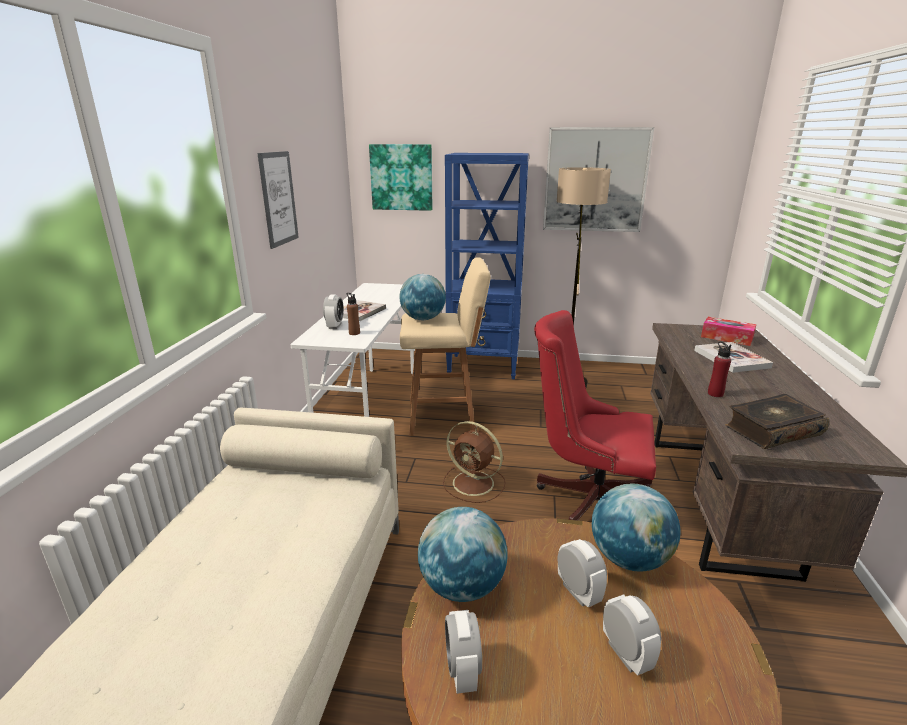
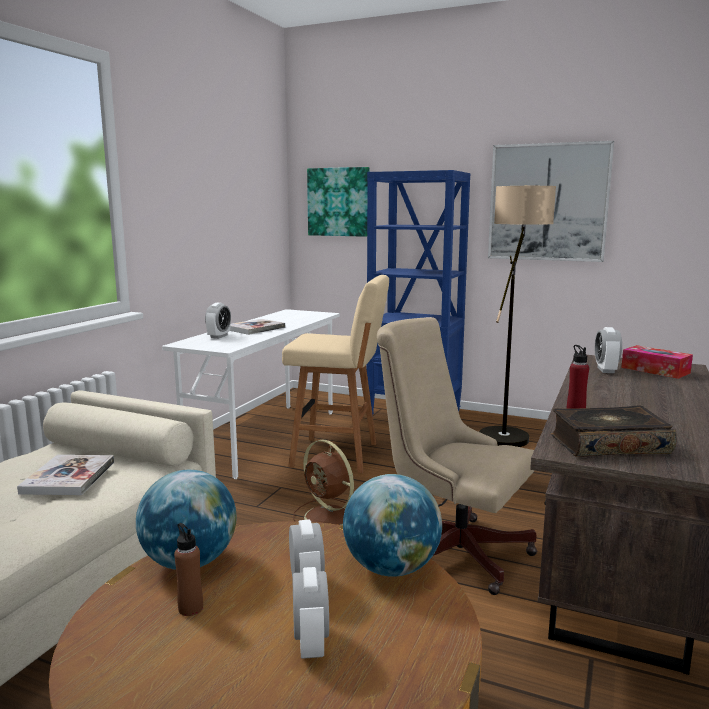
camera: 15 degrees right, 10 degrees down
(278, 199) = (180, 207): picture -> none
(354, 333) = (231, 342): brown bottle -> brown bottle (190, 608)
(423, 319) = (315, 337): globe -> none
(462, 671) = (129, 624): alarm clock -> alarm clock (605, 370)
(587, 499) = (450, 549): red office chair -> beige office chair
(731, 359) = (636, 387): book -> book (69, 477)

